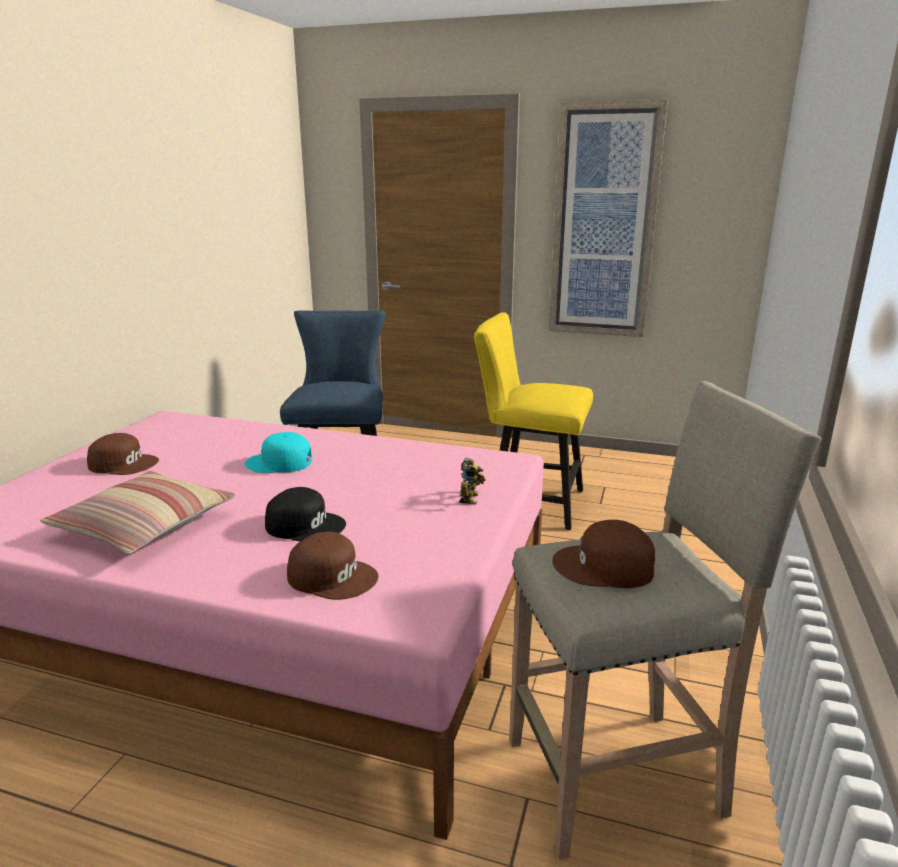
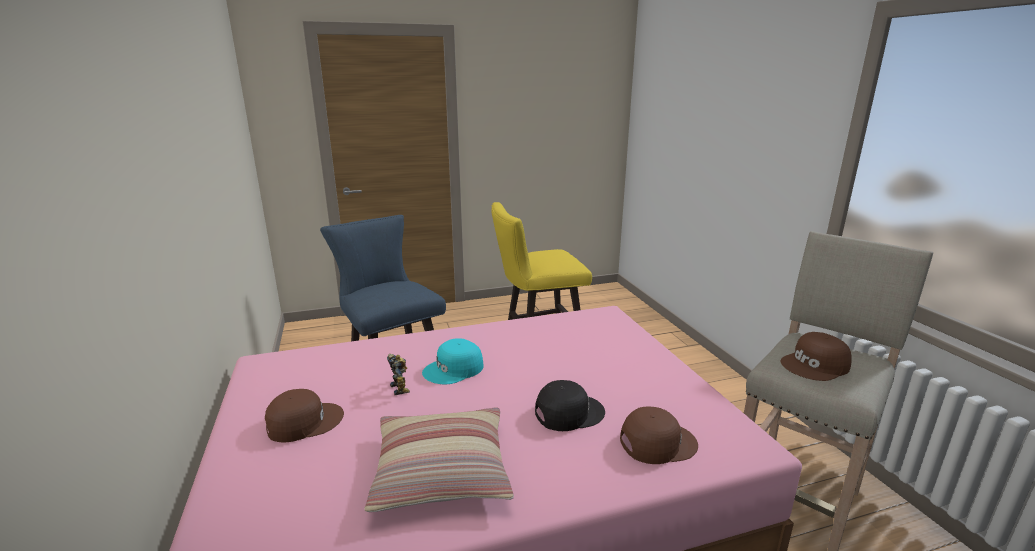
camera: 35 degrees left, 0 degrees up
(471, 498) = (633, 349): toy robot -> toy robot (401, 387)
(604, 223) = (525, 126): picture -> none

